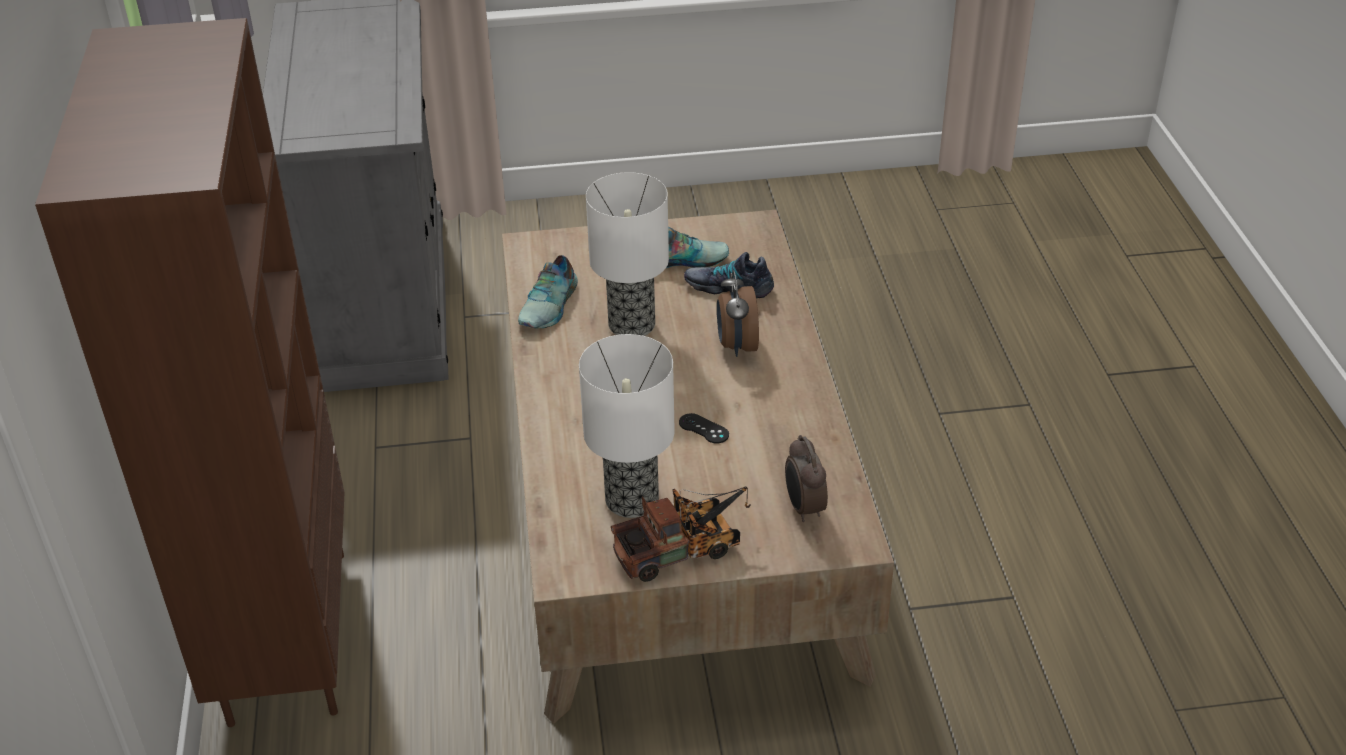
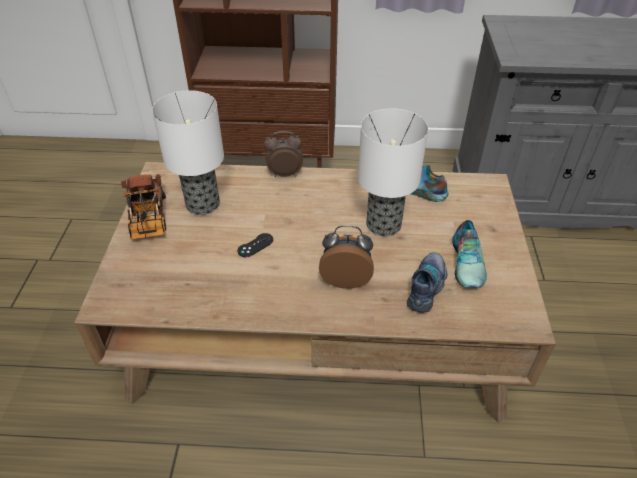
camera: 100 degrees right, 5 degrees up
(803, 508) = (152, 283): alarm clock -> alarm clock (284, 173)

